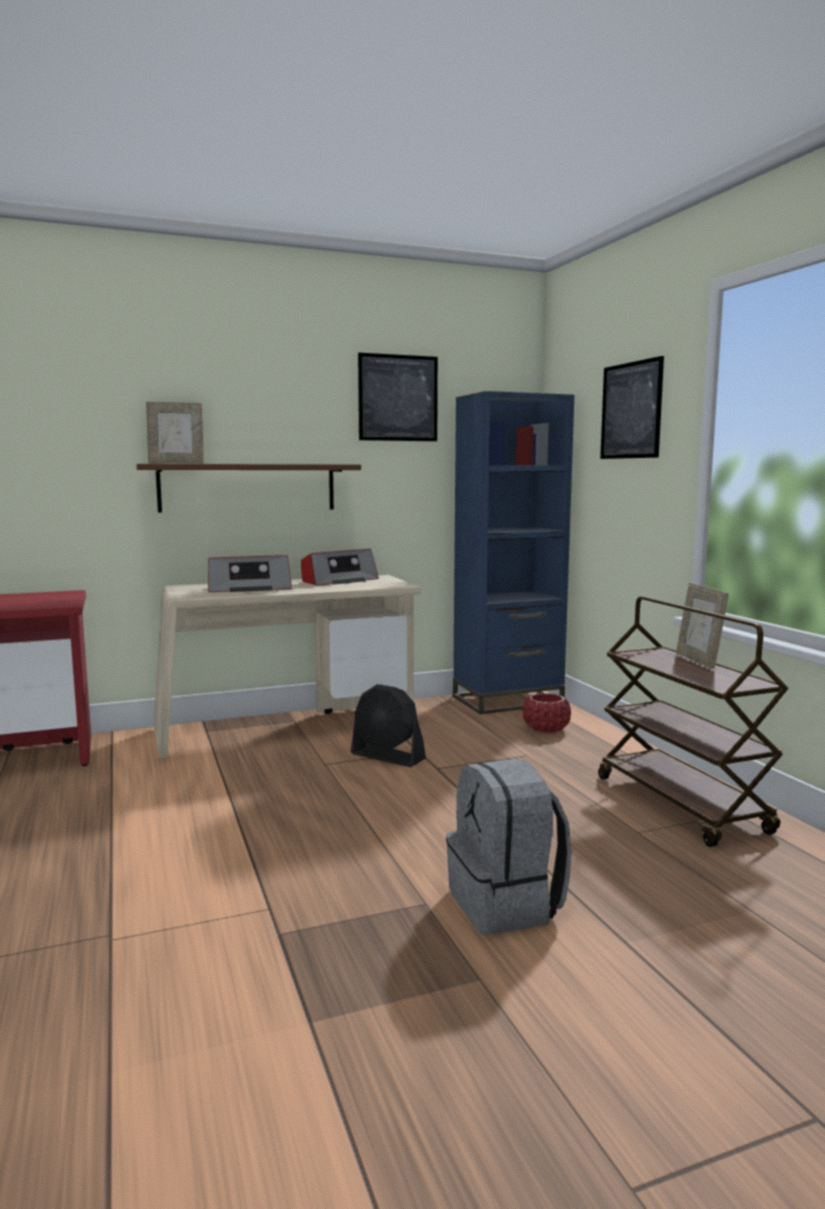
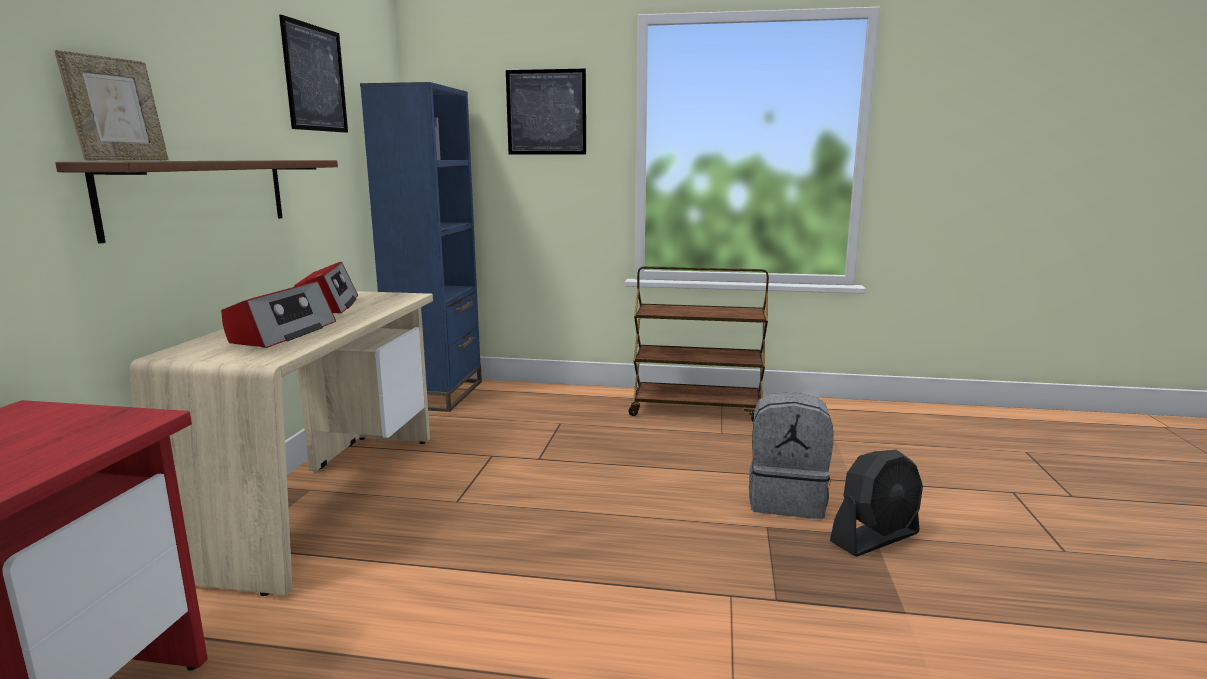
camera: 60 degrees left, 5 degrees up
(387, 756) = (484, 470): black fan -> black fan (875, 537)
(546, 729) = (520, 402): red planter -> none
(698, 660) = (688, 306): picture frame -> none

